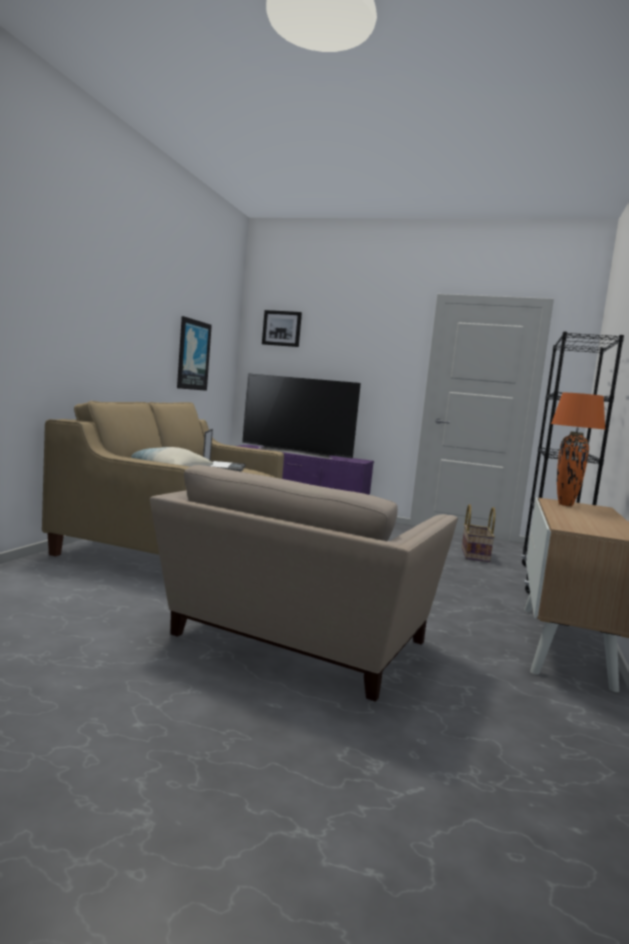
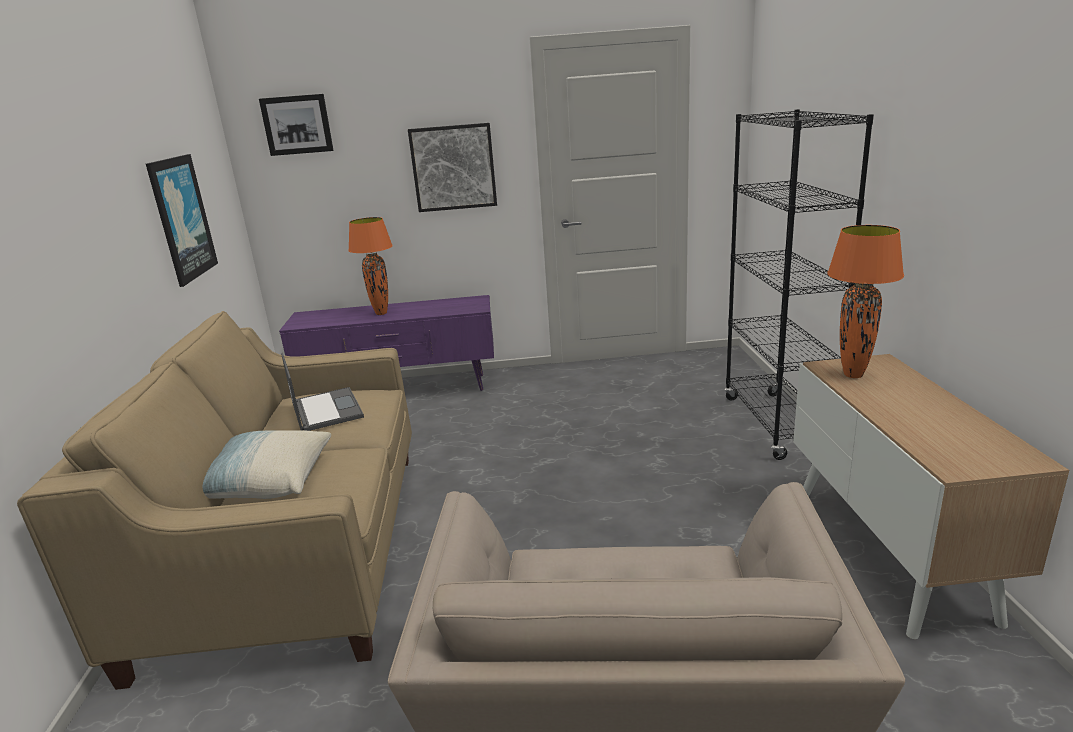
camera: 20 degrees left, 15 degrees up
(297, 453) = (381, 313): television -> orange table lamp
(369, 369) = (453, 167): none -> picture
(474, 555) = (665, 400): basket -> none

